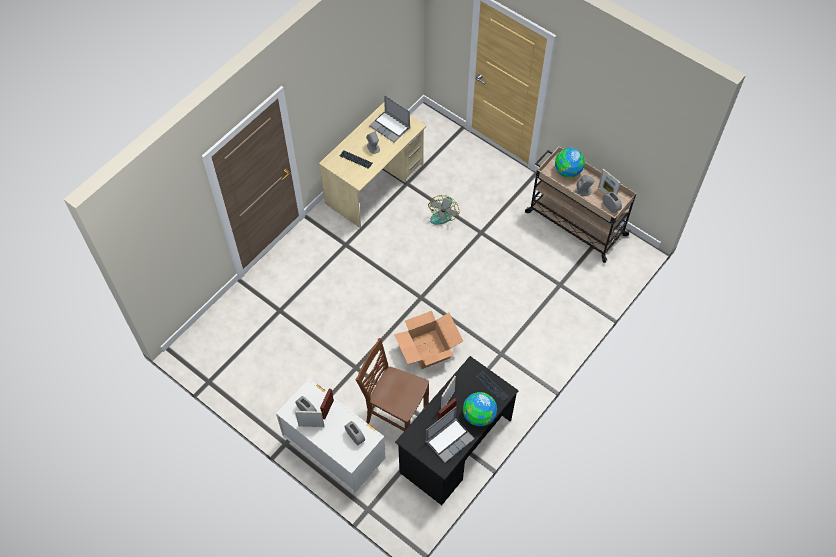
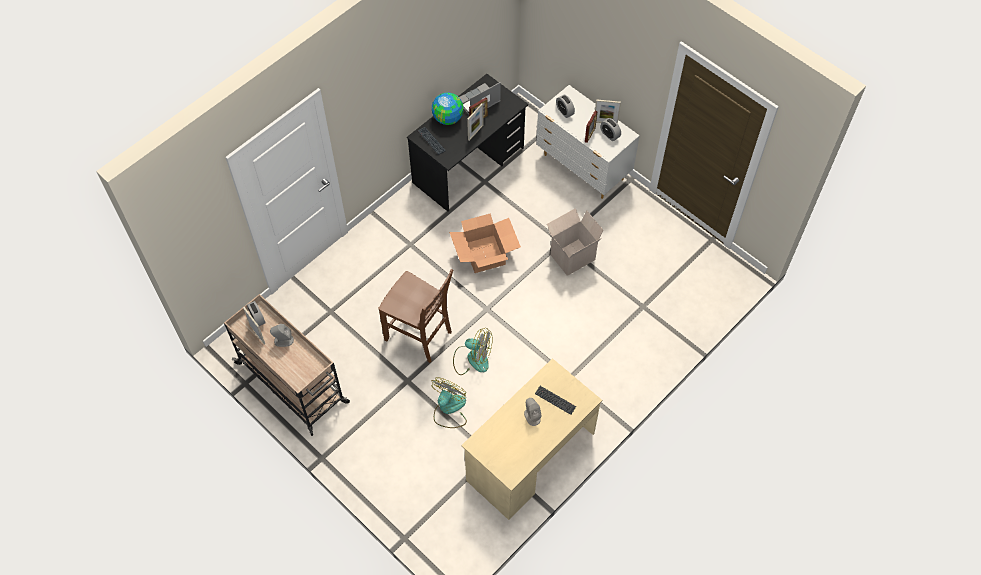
camera: 175 degrees left, 0 degrees up
(344, 354) = (572, 256): none -> cardboard box
(390, 127) = (508, 445): laptop -> none
(395, 417) = (524, 194): brown chair -> brown chair (419, 336)
(429, 254) = (472, 358): none -> fan
(567, 171) = (295, 368): globe -> none

